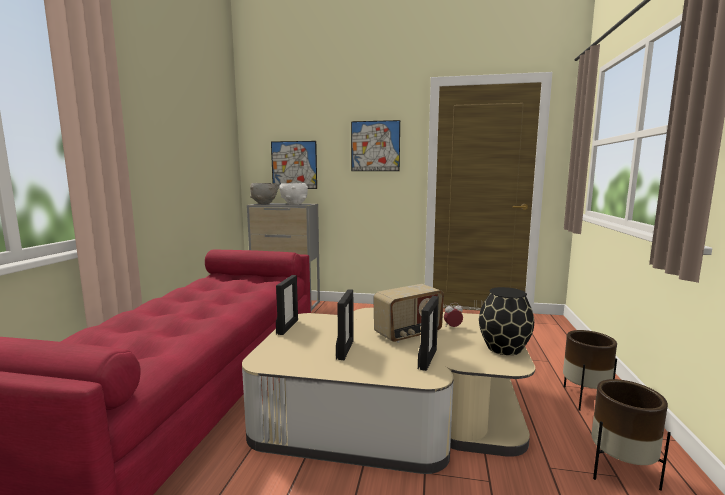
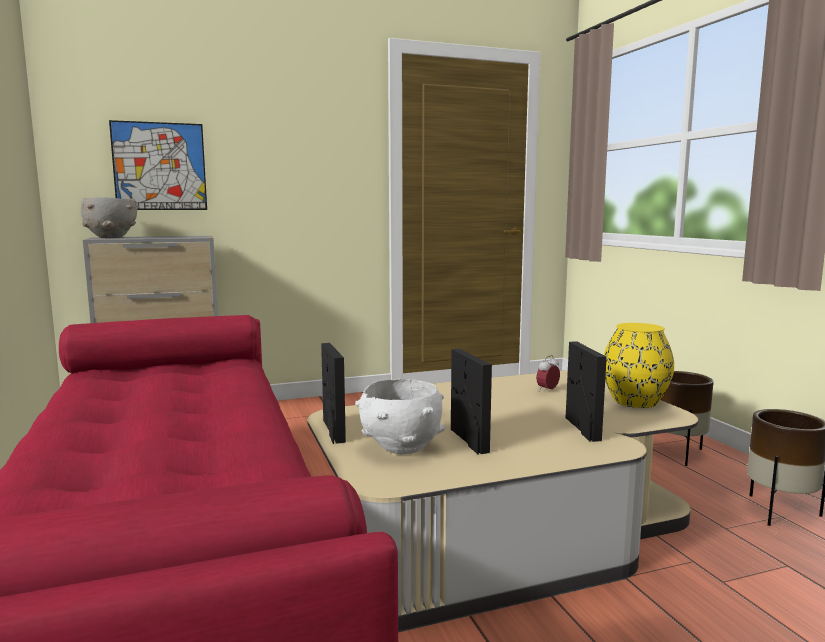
camera: 30 degrees left, 0 degrees up
(294, 204) = (175, 237): white bowl -> white bowl (401, 449)
(375, 146) = (308, 139): picture -> none
(408, 334) = (512, 407): radio -> none
(503, 348) = (634, 401): black vase -> yellow vase

